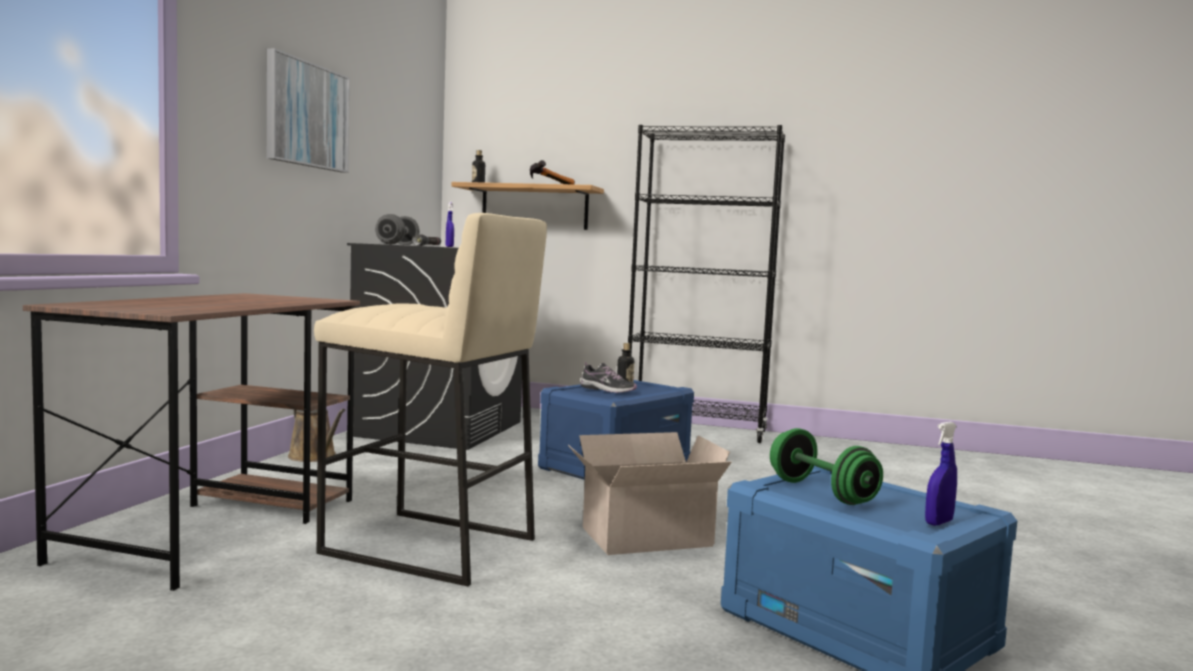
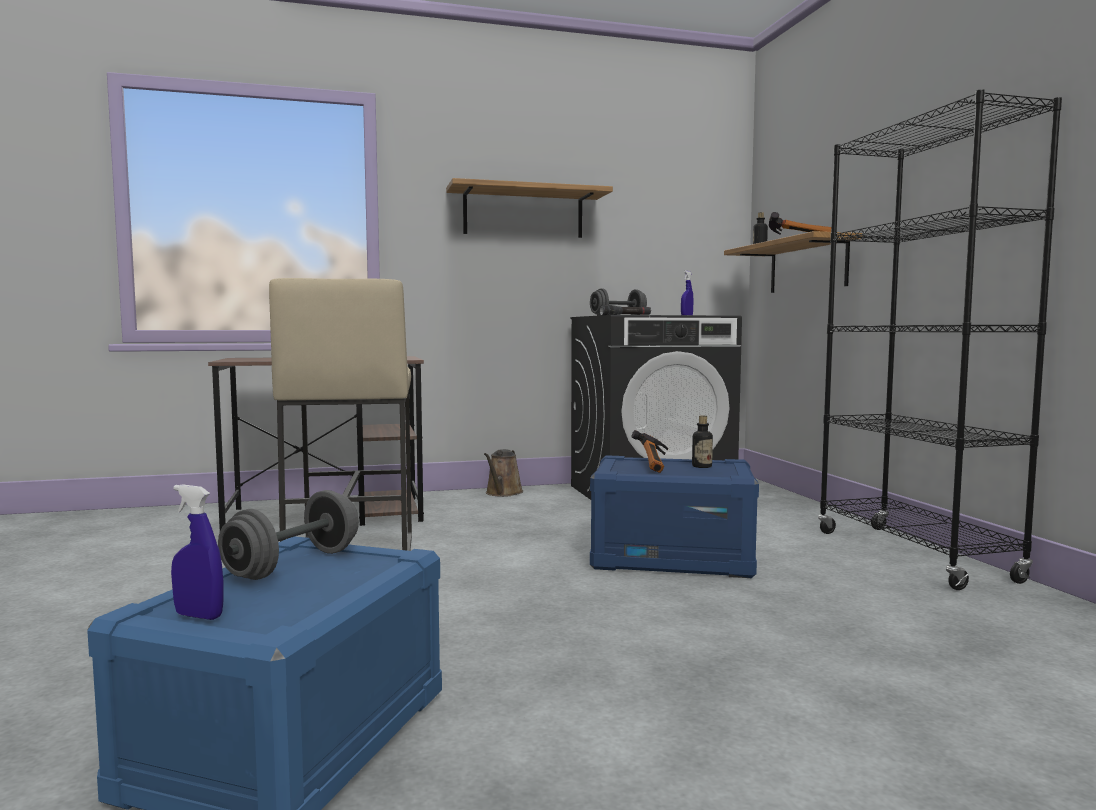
camera: 60 degrees right, 0 degrees up
(307, 115) = (523, 213): picture -> shelf
(607, 390) = (655, 466): shoe -> hammer
(642, 537) = (465, 607): cardboard box -> none
(821, 492) = (293, 564): green dumbbell -> grey dumbbell

